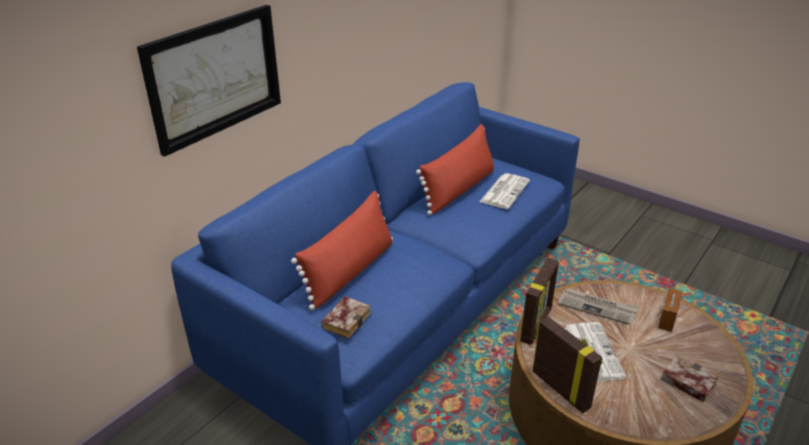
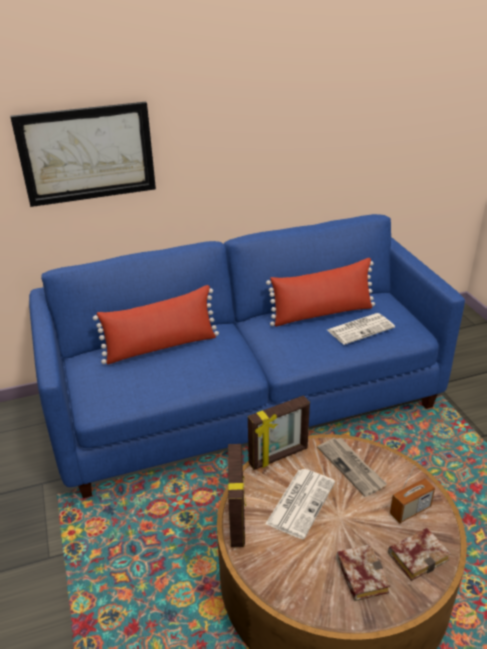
camera: 35 degrees right, 0 degrees up
(346, 319) = (118, 381): book -> book (418, 555)

